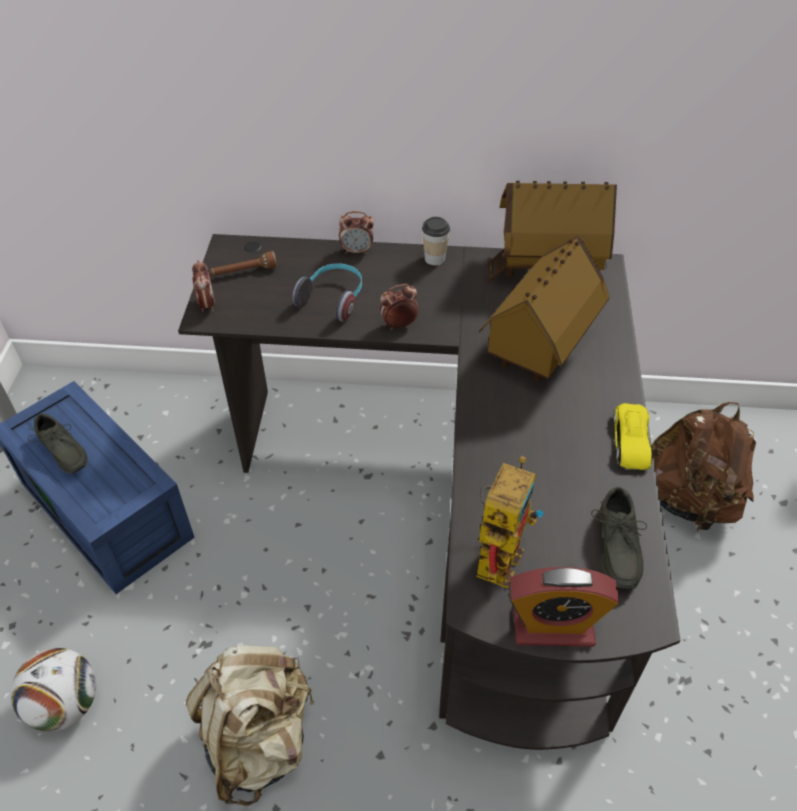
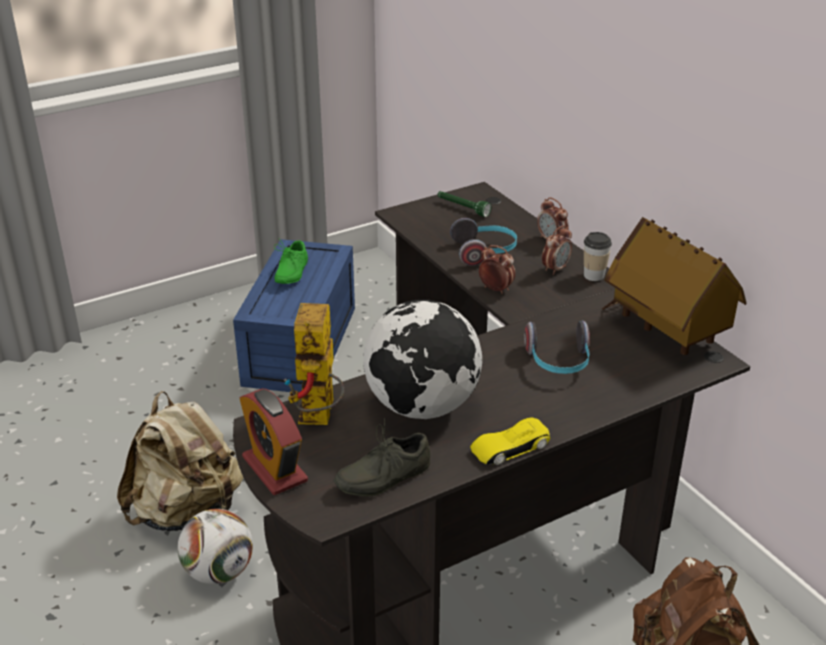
camera: 55 degrees right, 15 degrees down
(61, 453) = (289, 272): grey shoe -> green shoe
(65, 704) = (145, 411): football -> football (219, 572)
(207, 304) = (411, 209): alarm clock -> alarm clock (555, 269)
(244, 272) = (462, 208): brown flashlight -> green flashlight
(498, 551) = (319, 418): toy robot -> toy robot turned 105 degrees clockwise
(535, 467) = (422, 407): none -> globe
(539, 348) = (558, 362): toy house -> headphones

